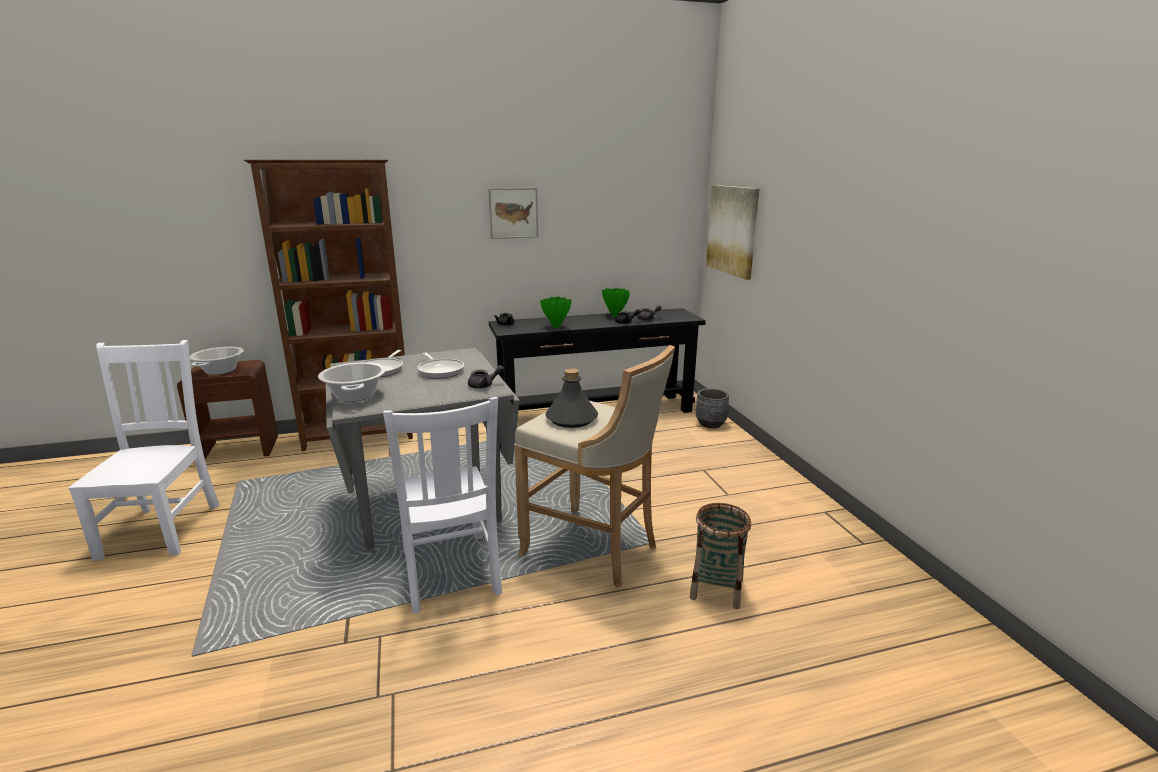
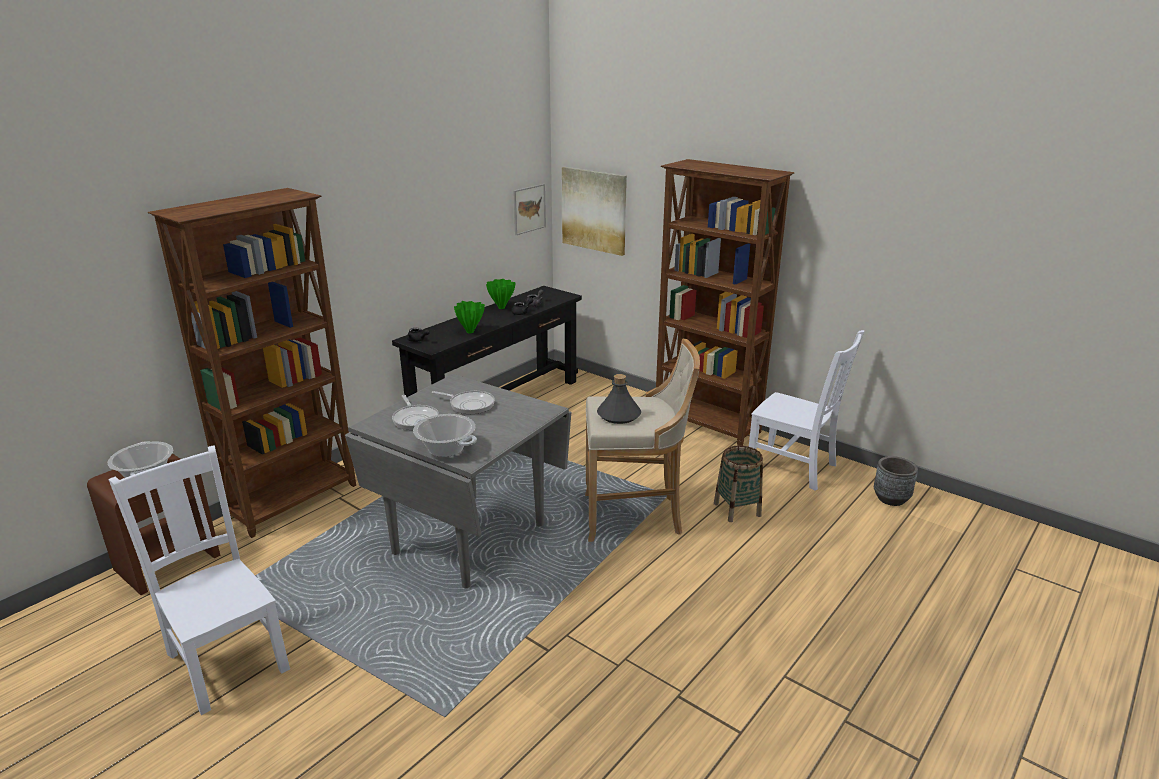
camera: 35 degrees left, 5 degrees up
(450, 574) = (558, 575): white chair -> white chair (794, 467)
(484, 385) = (533, 407): grey teapot -> none
(513, 213) = (402, 222): picture -> picture (529, 209)
(710, 424) = (602, 389): grey planter -> grey planter (891, 499)
(785, 488) = (707, 425): none -> brown bookcase

